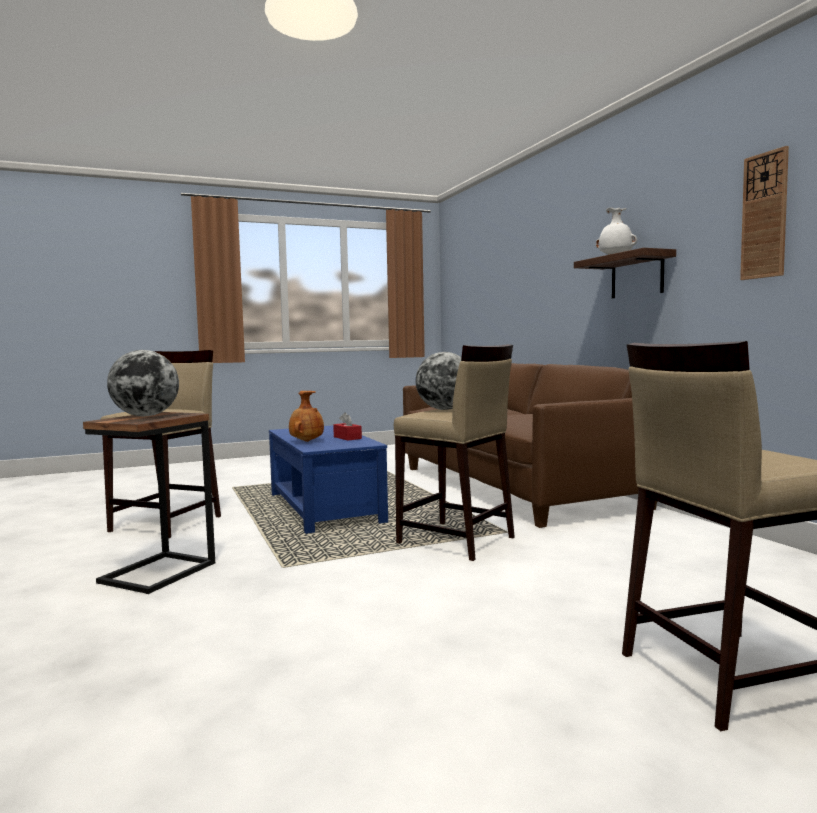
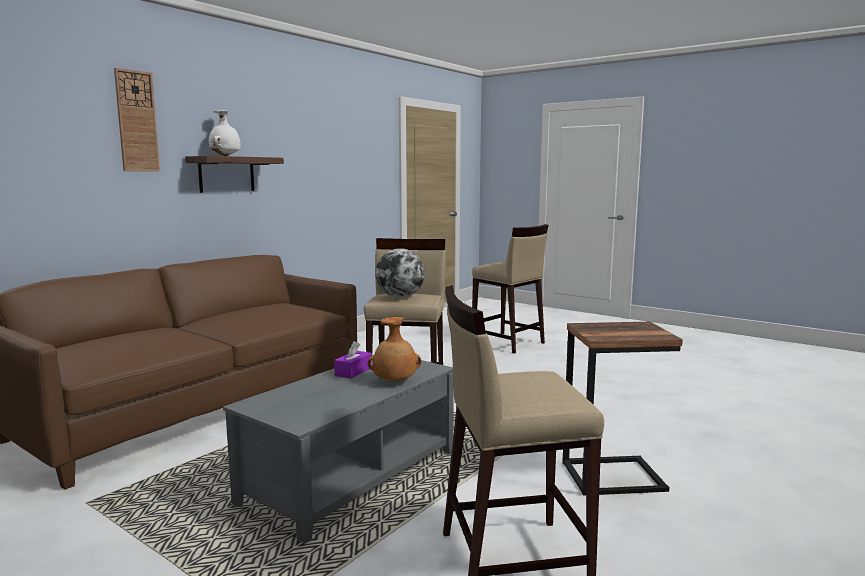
camera: 120 degrees left, 5 degrees up
(145, 416) = (621, 332): globe -> none
(326, 508) = (350, 476): blue coffee table -> grey coffee table
(347, 438) = (353, 371): red tissue box -> purple tissue box
(764, 216) = (318, 149): wall clock -> wall clock (137, 121)

